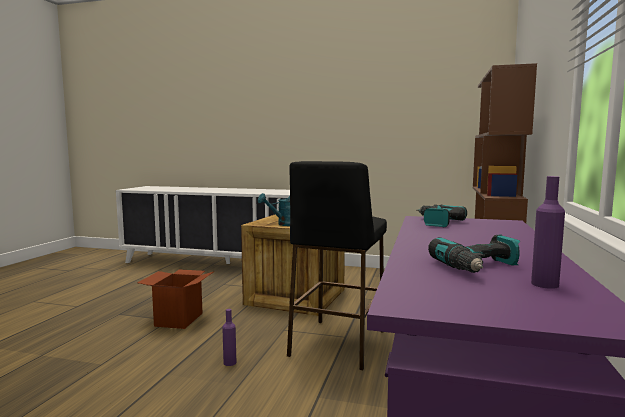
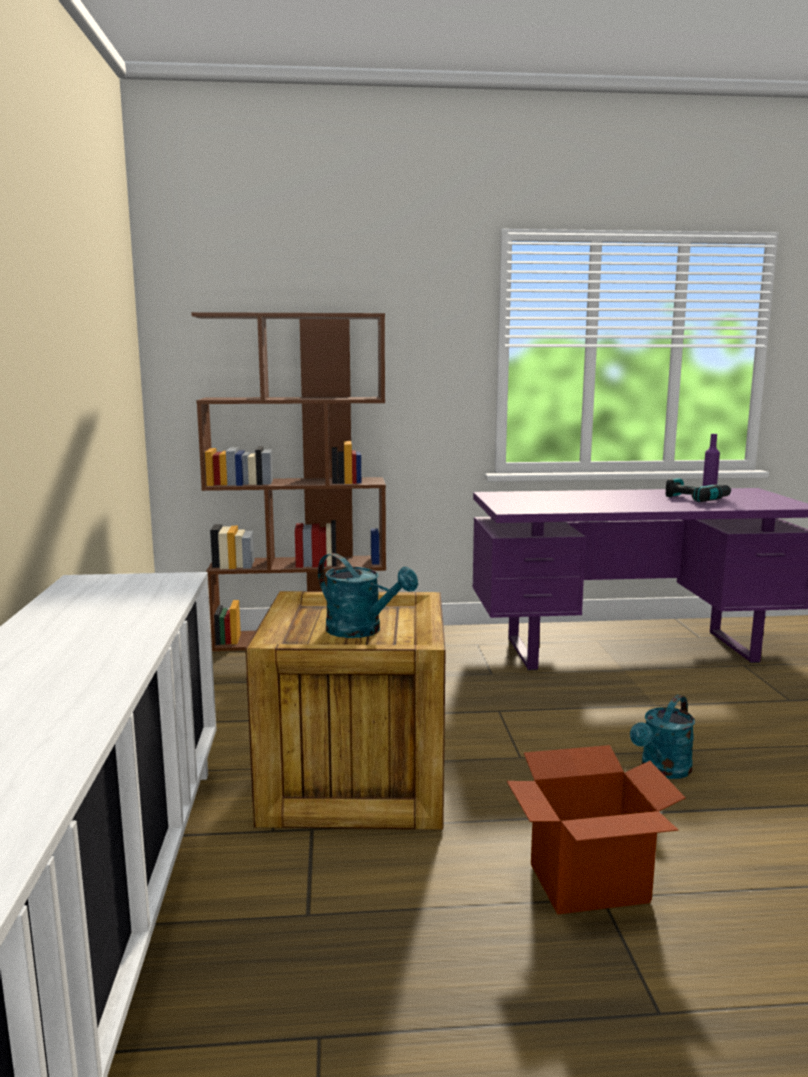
camera: 110 degrees left, 5 degrees up
(230, 362) = (662, 770): purple bottle -> turquoise watering can
(338, 343) = (524, 712): black stool -> none
(437, 222) = (532, 506): power drill -> none

